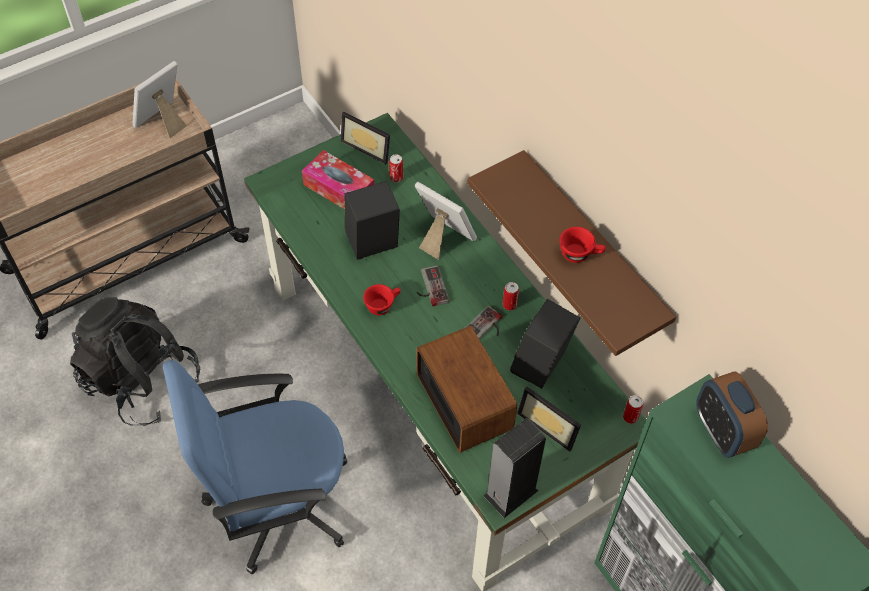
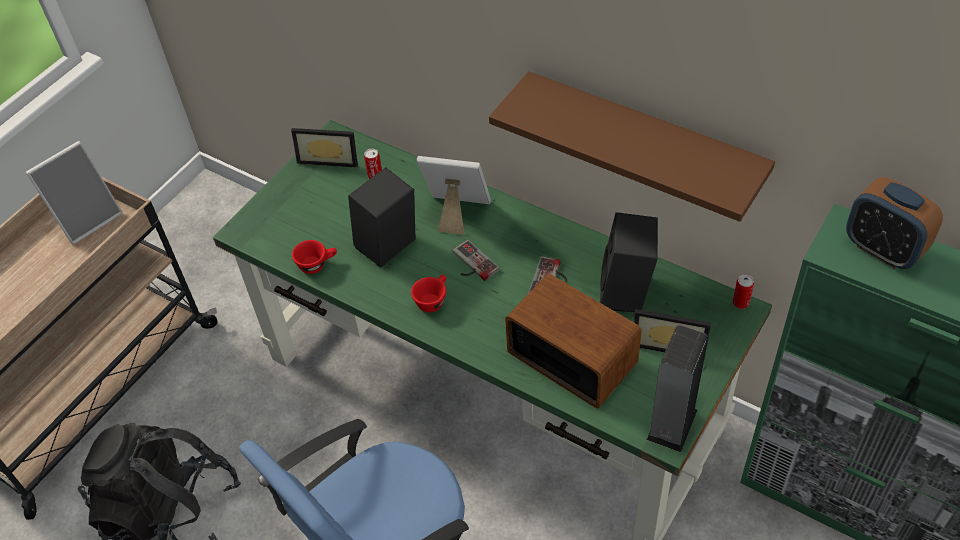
camera: 20 degrees left, 5 degrees down
(163, 122) = (88, 218): picture frame -> picture frame turned 150 degrees counterclockwise
(339, 189) = (321, 208): tissue box -> none
(509, 305) = (560, 248): can -> none
(580, 254) = (646, 141): red cup -> red cup (317, 264)

